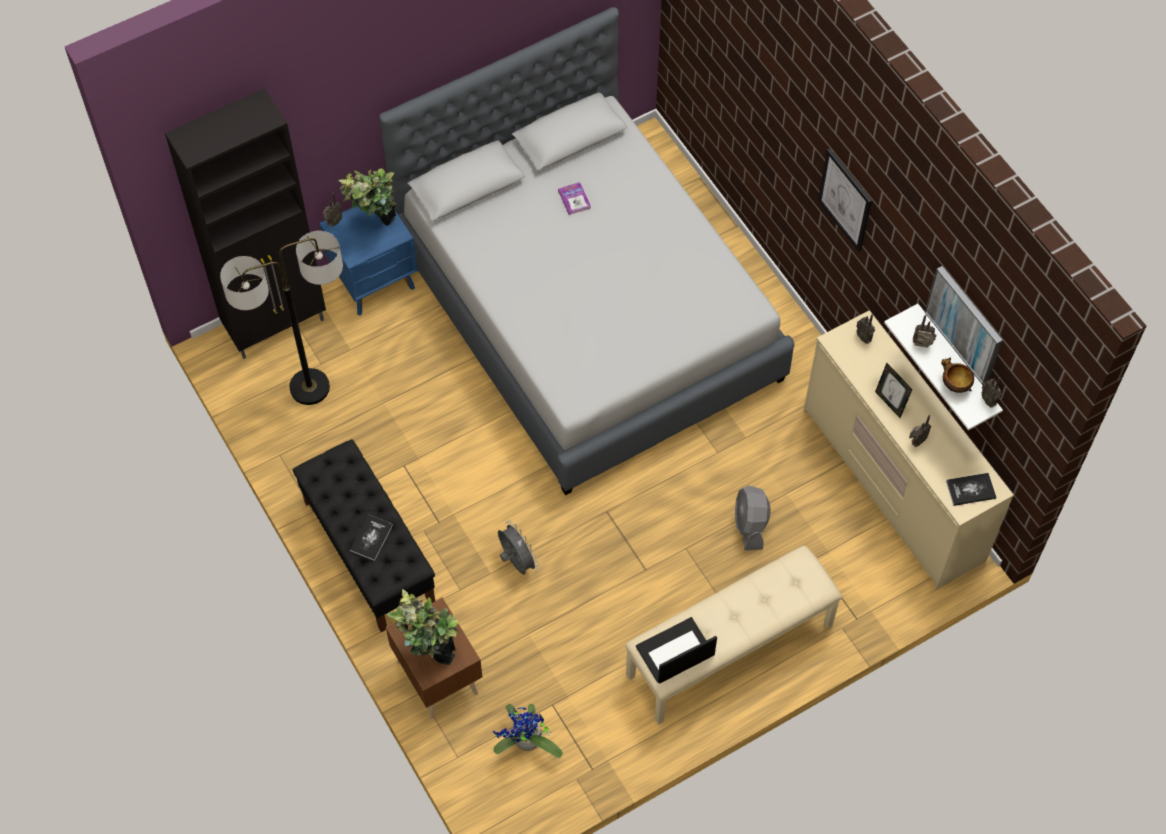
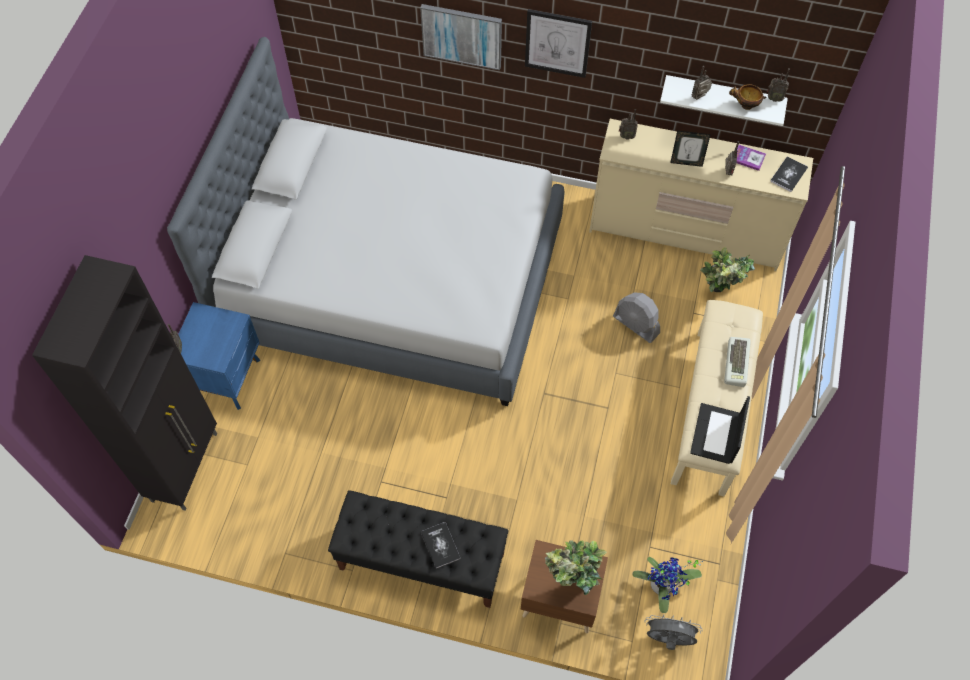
camera: 45 degrees left, 0 degrees up
(309, 387) = (256, 488): floor lamp -> none
(376, 229) = (215, 330): potted plant -> potted plant (716, 299)
(516, 561) = (525, 476): grey fan -> grey fan (667, 639)
(574, 199) = (339, 200): book -> book (748, 158)
(761, 616) = (737, 364): none -> keyboard
(965, 324) = (730, 53): picture -> picture (462, 36)

